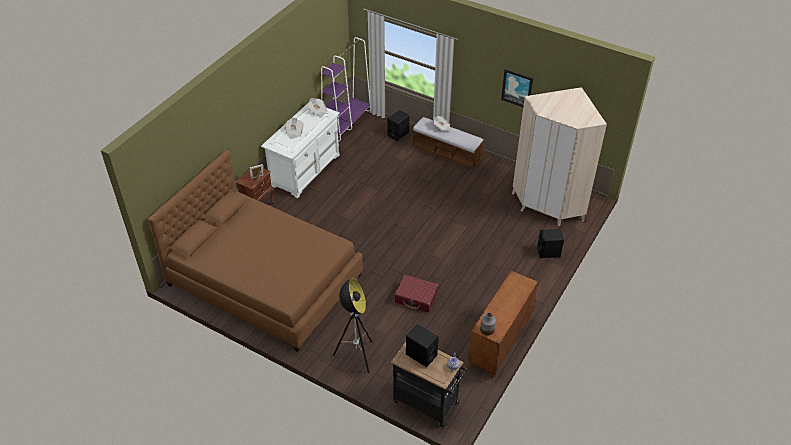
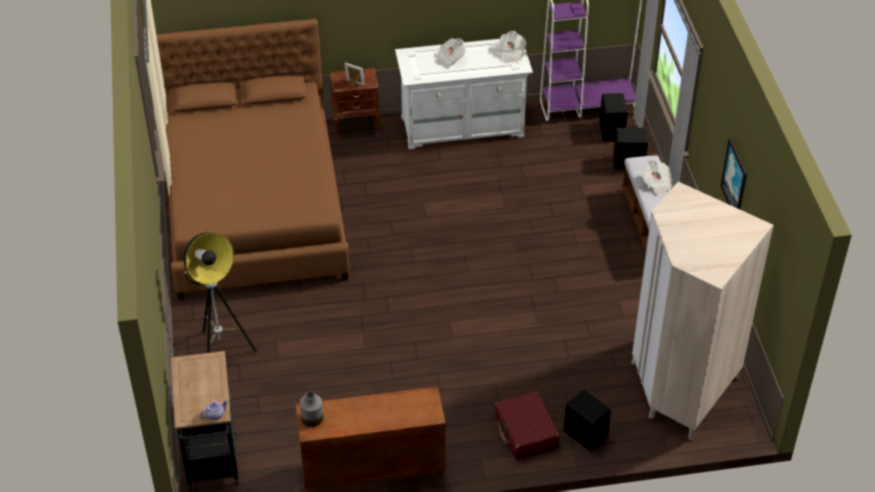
camera: 50 degrees right, 0 degrees up
(416, 297) = (364, 350): red suitcase -> red suitcase (525, 432)
(421, 355) = (205, 377): black speaker -> black speaker (611, 131)

